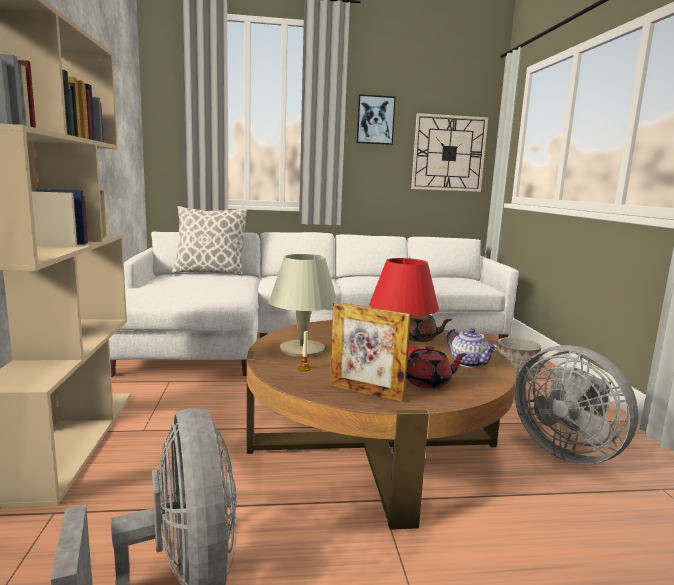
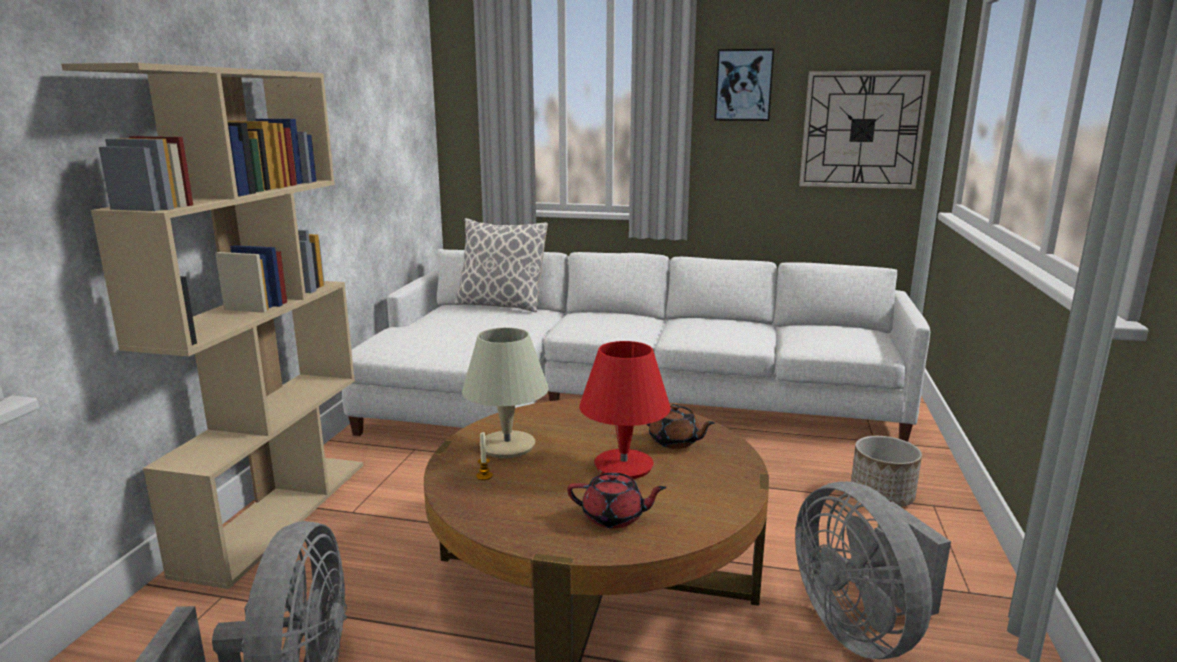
camera: 20 degrees right, 5 degrees up
(366, 392) = (523, 522): picture frame -> none
(469, 363) = (702, 493): teapot -> none

